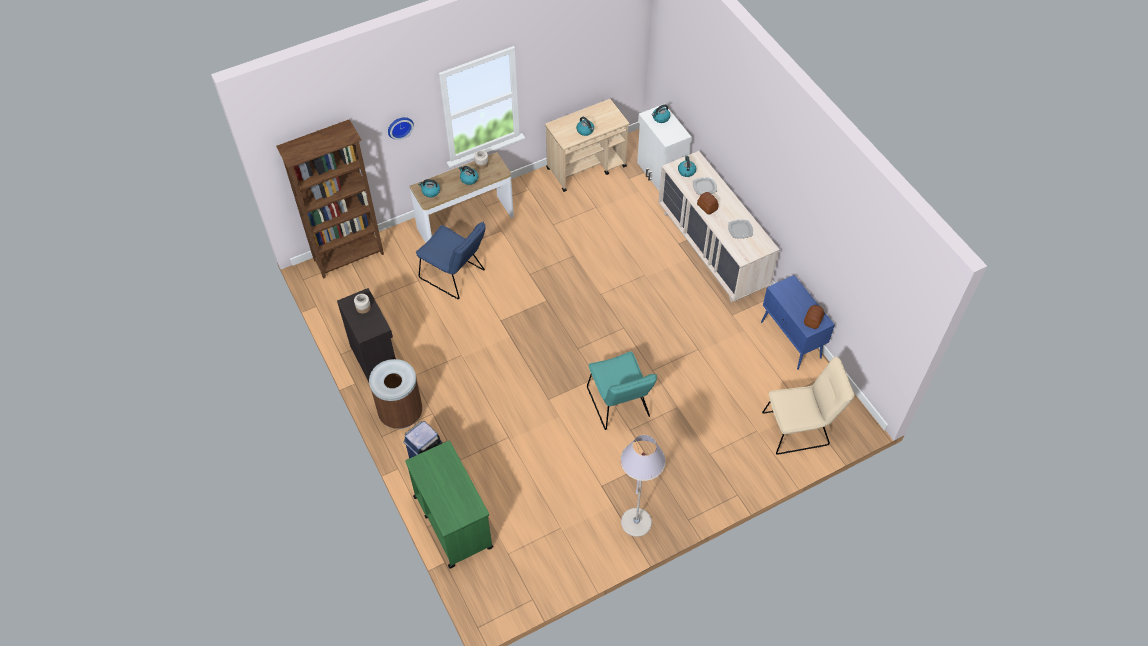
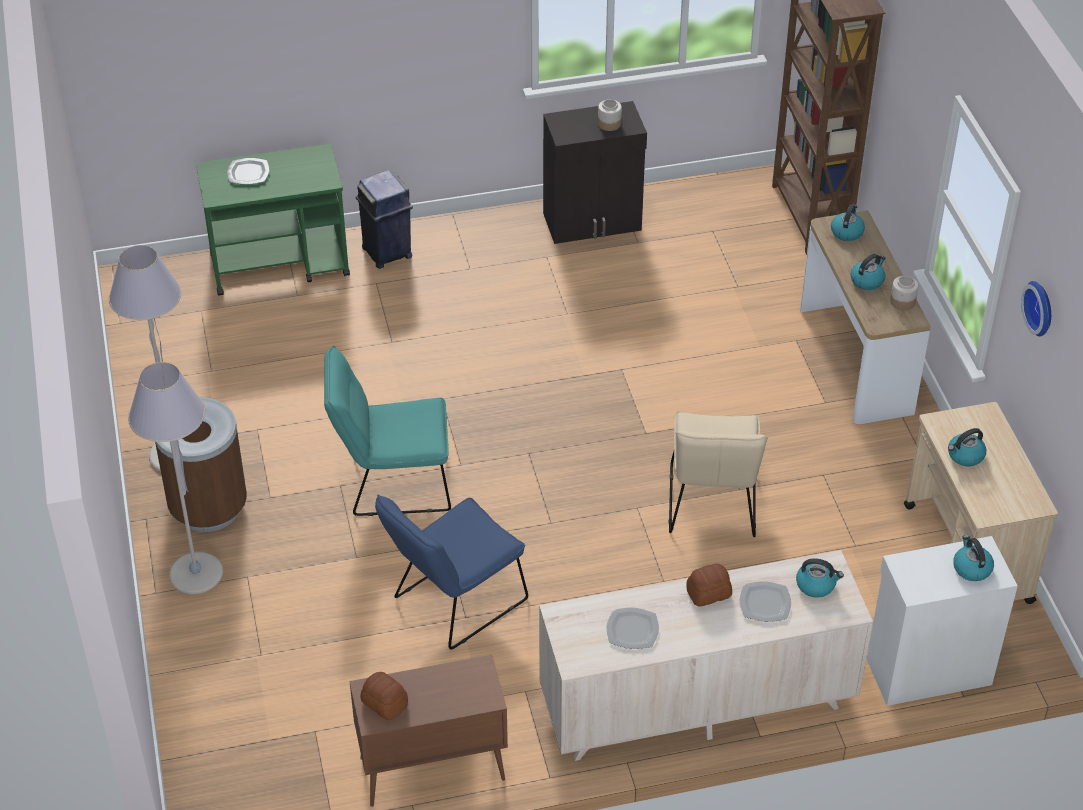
camera: 105 degrees right, 10 degrees down
(399, 126) = (912, 115): wall clock -> wall clock (1041, 307)
(401, 413) = (483, 237): brown trash can -> brown trash can (208, 508)
(447, 499) = (249, 173): none -> plate
(455, 276) = (734, 330): blue chair -> blue chair (453, 603)
(717, 479) = (196, 574): none -> grey floor lamp
(791, 340) = (431, 769): blue cabinet -> brown cabinet
(800, 428) = (236, 721): beige chair -> beige chair (711, 507)

